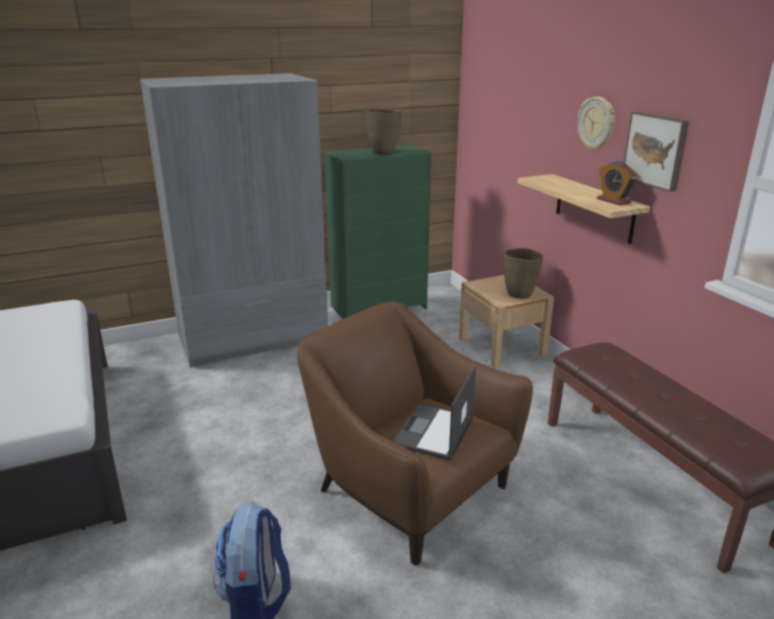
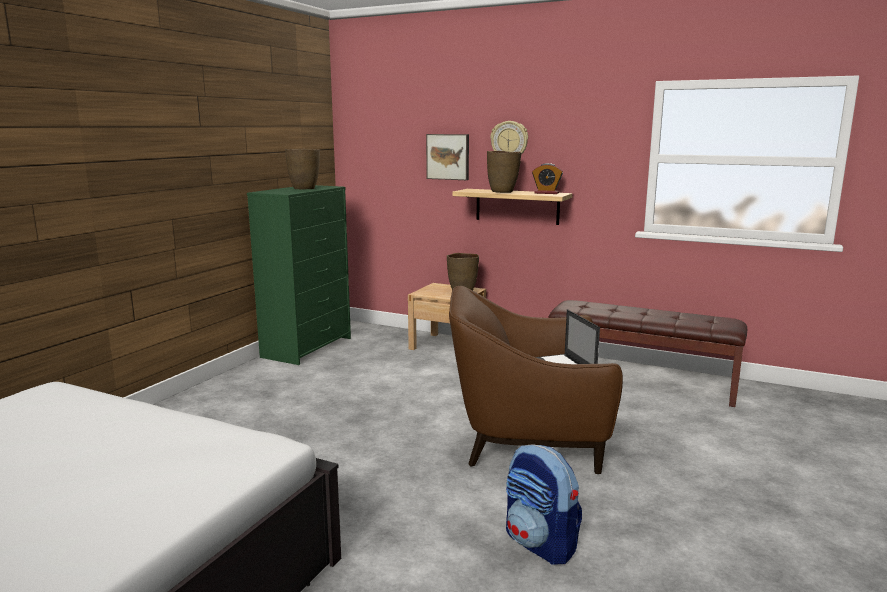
camera: 40 degrees left, 10 degrees down
(253, 338) = (221, 398): grey wardrobe -> none
(568, 188) = (503, 192): none -> brown vase
(656, 150) = (571, 152): picture -> picture (448, 156)

